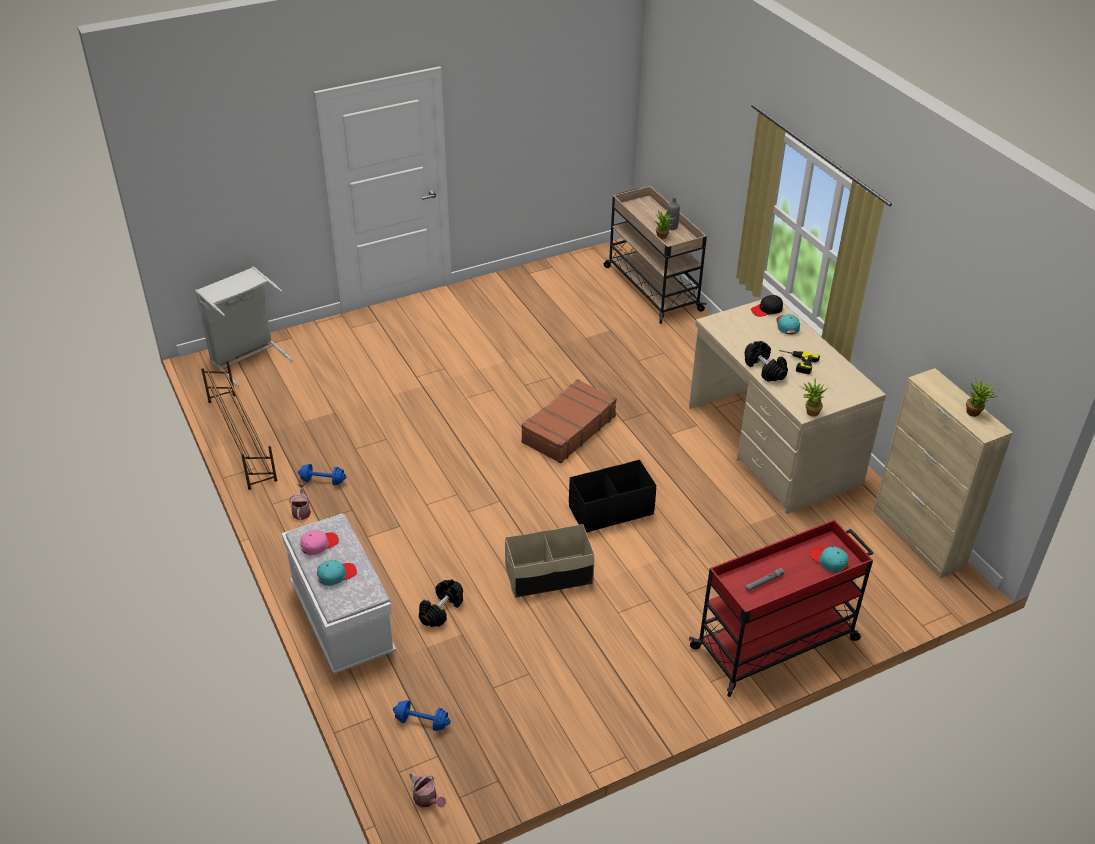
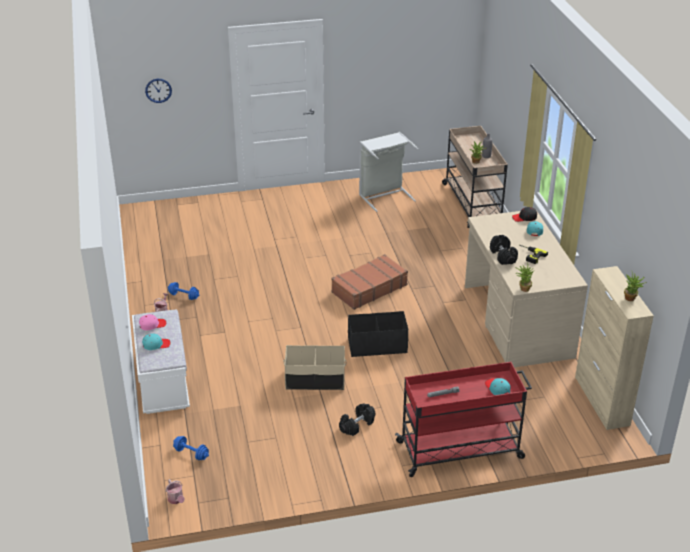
camera: 15 degrees right, 5 degrees down
(224, 192) = (158, 90): none -> wall clock
(241, 439) = (140, 262): brown shoe rack -> none
(247, 358) = (163, 211): grey laundry basket -> grey laundry basket (384, 195)
(441, 610) = (232, 388): black dumbbell -> black dumbbell (357, 425)

